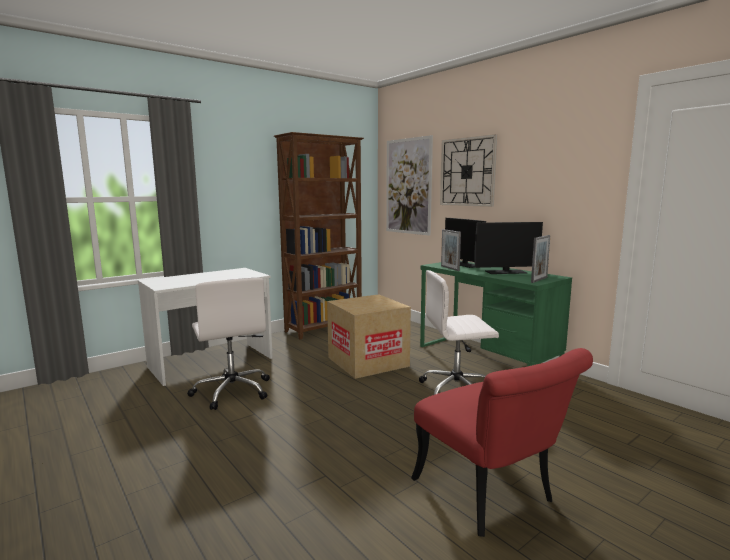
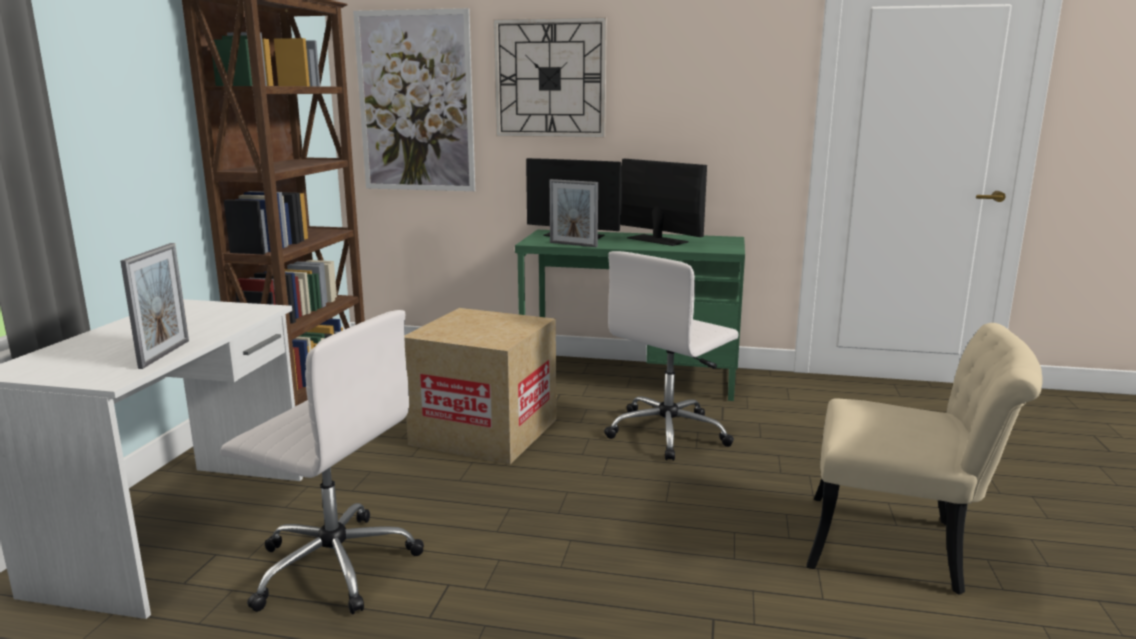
camera: 40 degrees left, 5 degrees up
(492, 497) = (903, 547): red chair -> beige chair
(505, 272) = (657, 240): monitor -> monitor turned 90 degrees counterclockwise
(539, 280) = (724, 245): picture frame -> picture frame (165, 354)

